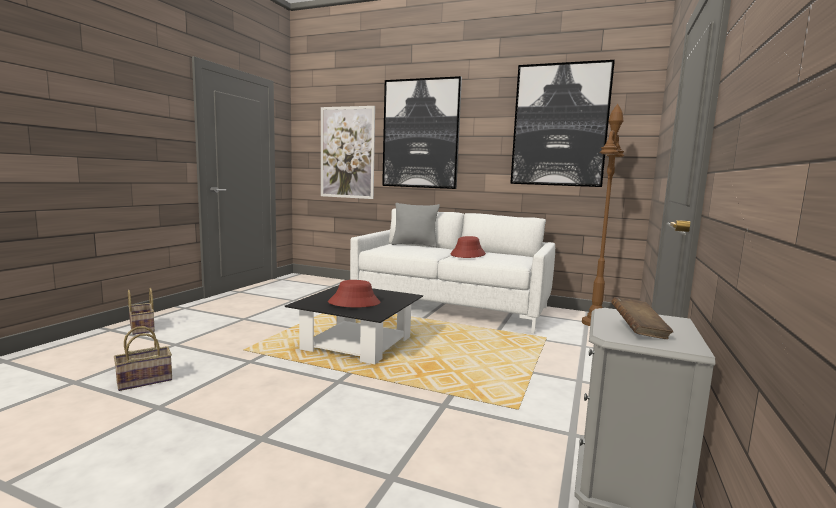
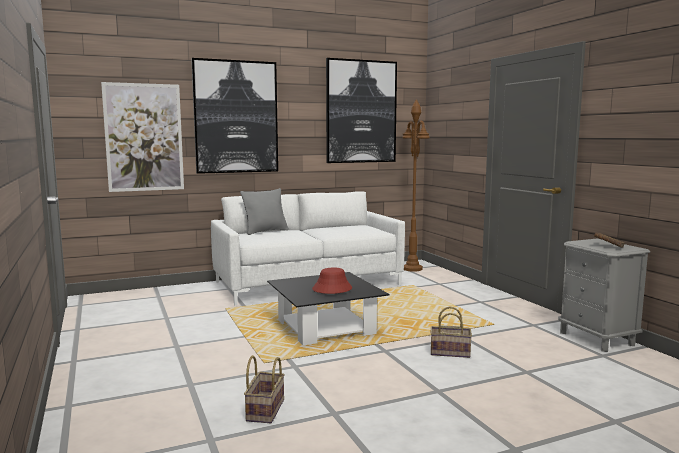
camera: 45 degrees left, 0 degrees up
(143, 328) = (102, 390): basket -> basket (451, 352)
(468, 254) = (333, 231): red hat -> none

